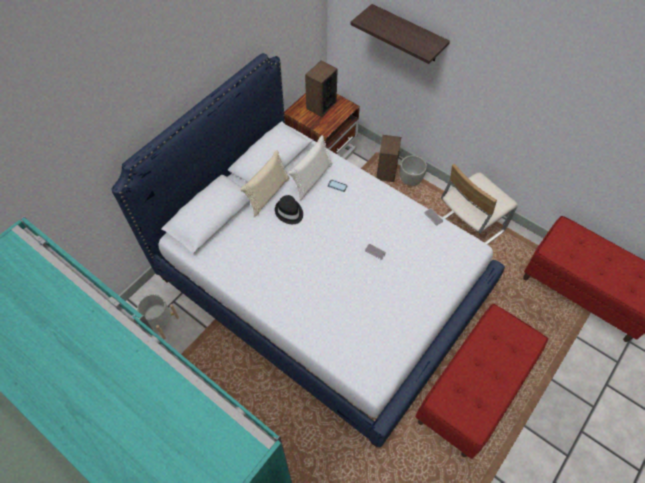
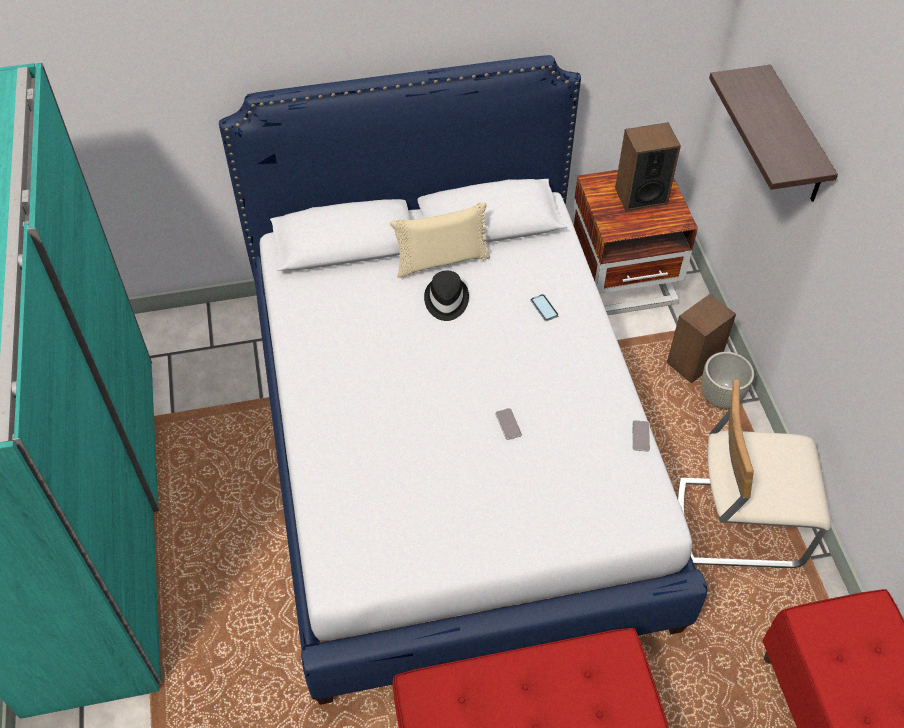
camera: 40 degrees right, 5 degrees down
(160, 323) = (216, 355): grey planter -> none
(311, 179) = (518, 278): white pillow -> none

